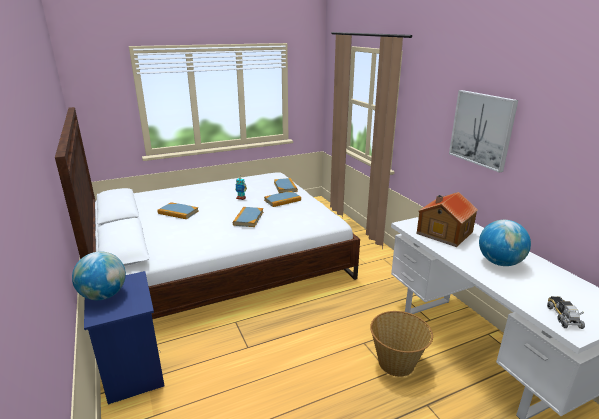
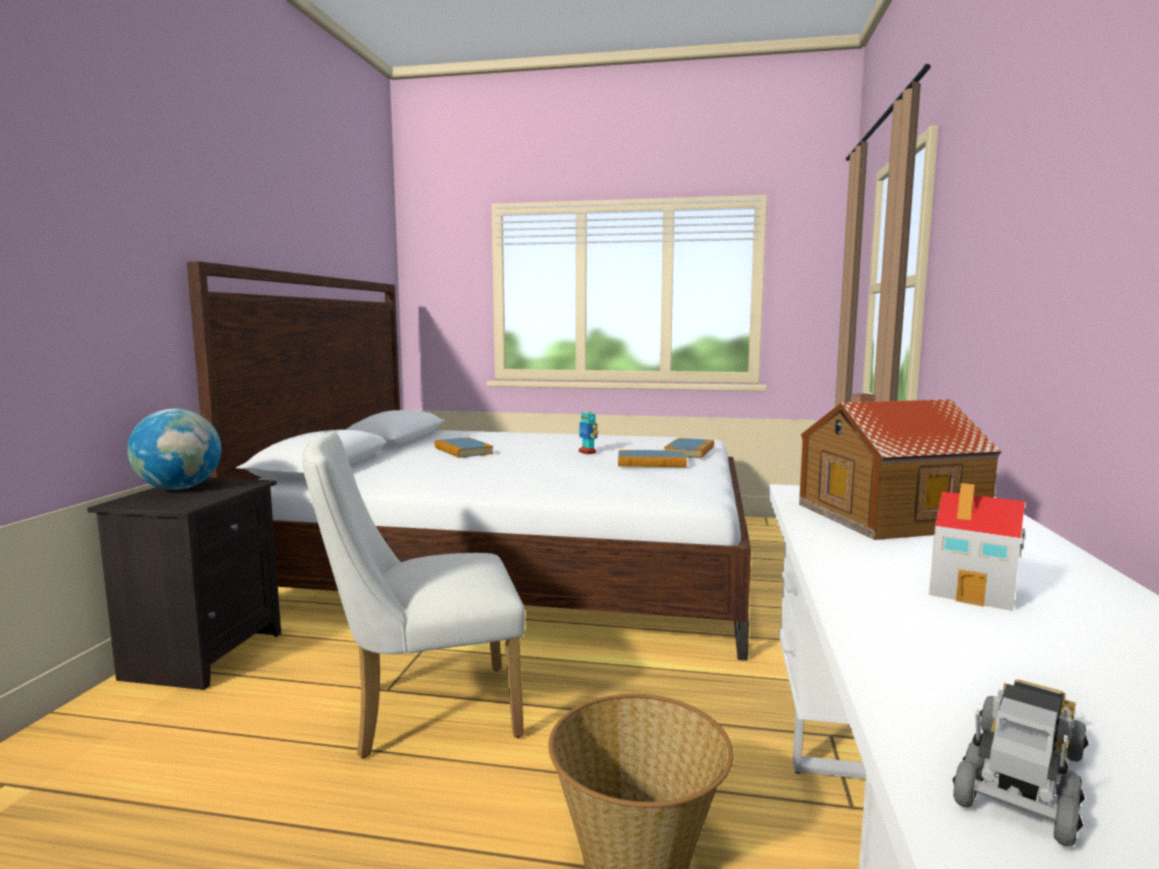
camera: 35 degrees right, 15 degrees down
(132, 371) = (203, 654): blue nightstand -> black nightstand
(248, 218) = (547, 469): book -> none
(274, 350) = (422, 712): none -> white chair
(482, 129) = (1055, 221): picture -> none
(499, 262) = (974, 591): globe -> toy house

